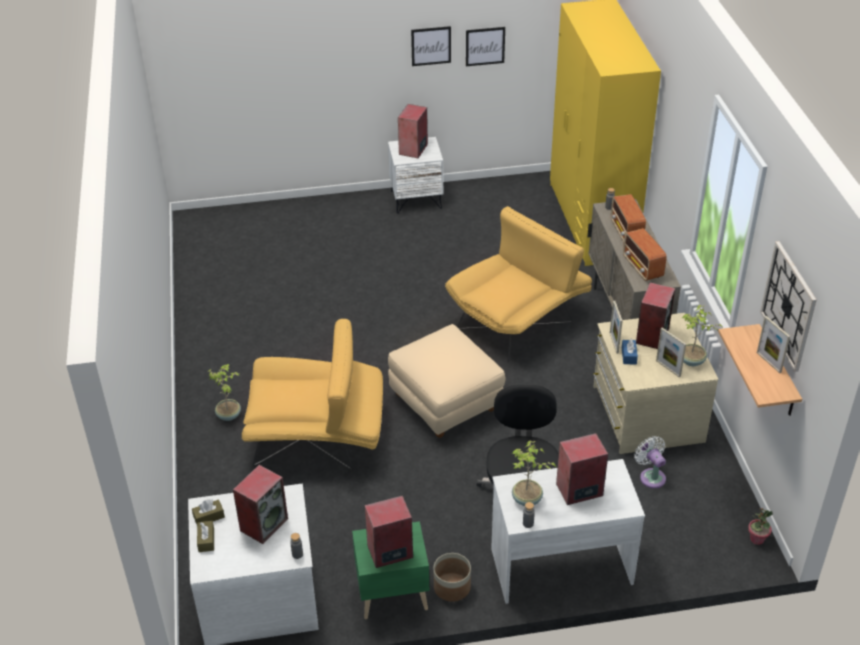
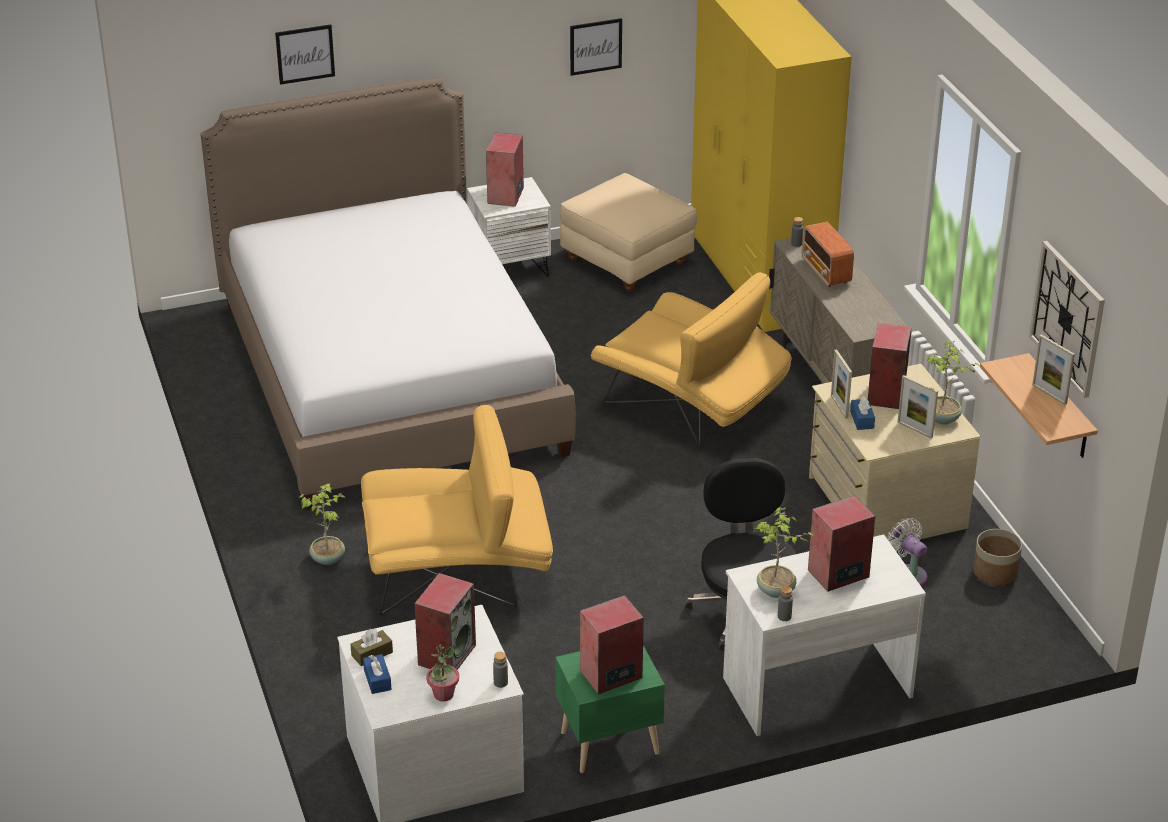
camera: 10 degrees left, 5 degrees down
(206, 540) = (377, 680): brown tissue box -> blue tissue box
(311, 276) = (390, 376): none -> bed
(431, 46) = (524, 50): picture -> picture (305, 54)
(446, 403) = (619, 515): beige ottoman -> beige ottoman (627, 262)
(452, 587) = (683, 726): planter -> planter (995, 572)
(519, 320) = (691, 406): yellow armchair -> yellow armchair turned 90 degrees clockwise
(642, 267) = (857, 312): radio -> none
(756, 539) = (1054, 631): potted plant -> potted plant (443, 694)

